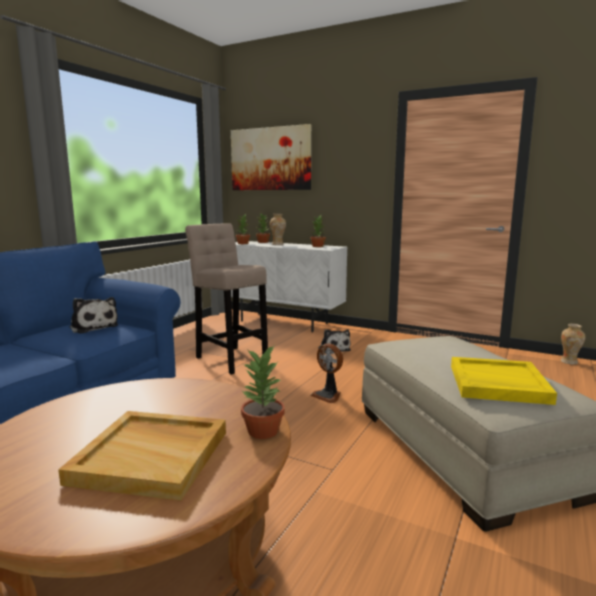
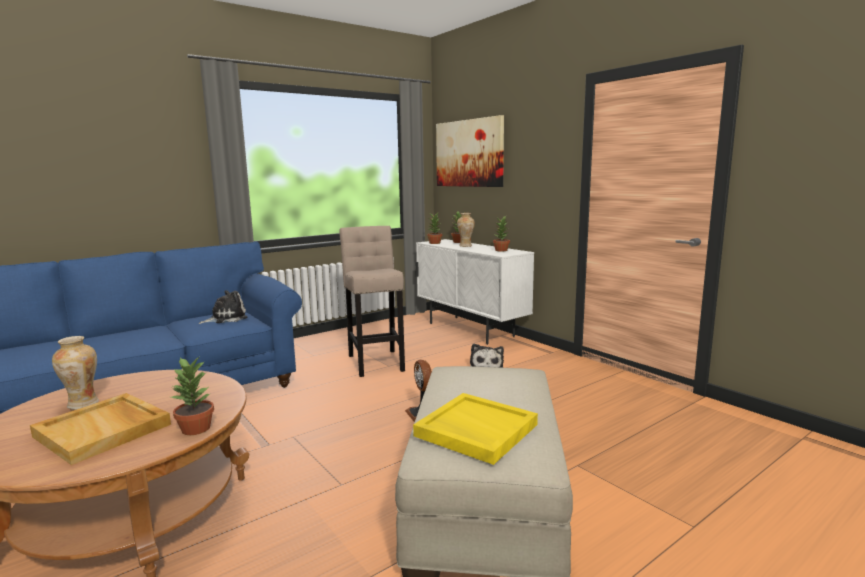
camera: 25 degrees right, 0 degrees up
(93, 327) = (226, 318): plush toy -> plush toy turned 105 degrees counterclockwise
(569, 362) = (771, 428): vase -> vase (82, 404)

